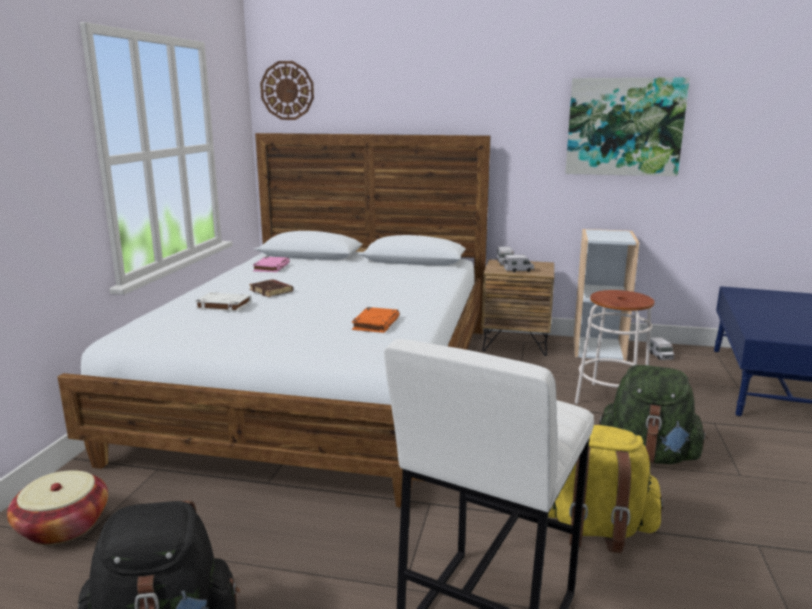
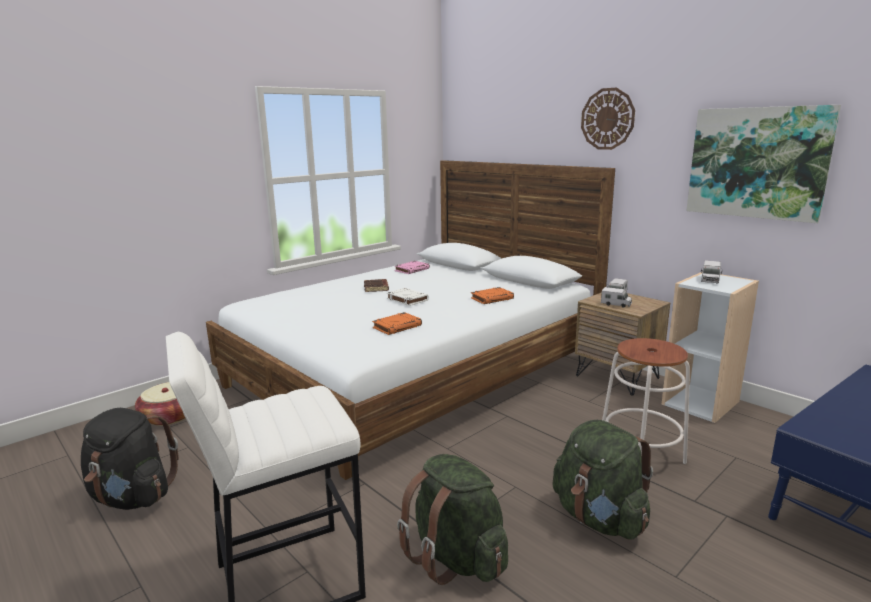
camera: 35 degrees right, 0 degrees up
(223, 305) = (326, 293): white book -> white book (407, 299)
(287, 90) = (465, 125): wall clock -> wall clock (607, 119)
(414, 281) = (492, 298): none -> orange book
(595, 529) = (456, 557): yellow backpack -> green backpack
(660, 356) = (766, 428): toy truck -> toy truck (710, 280)

